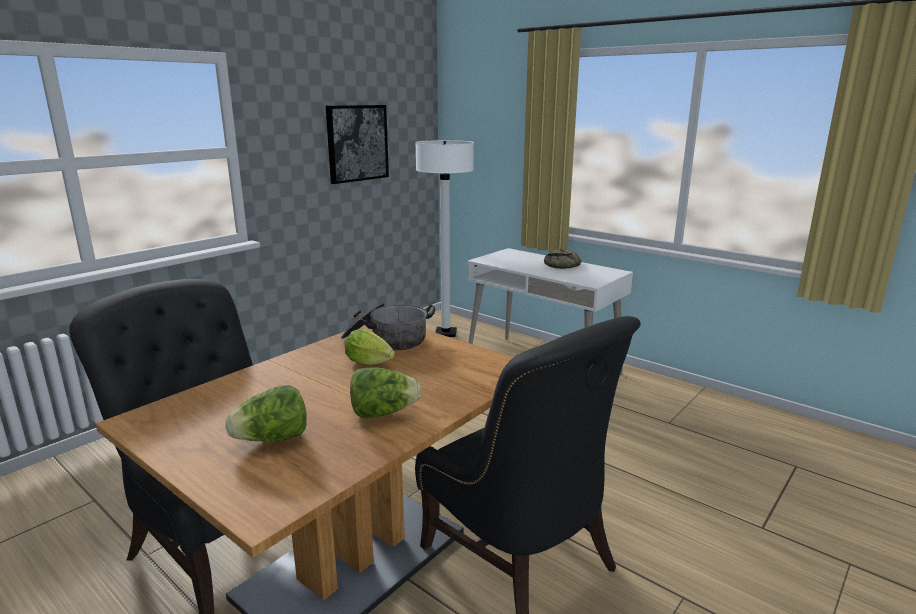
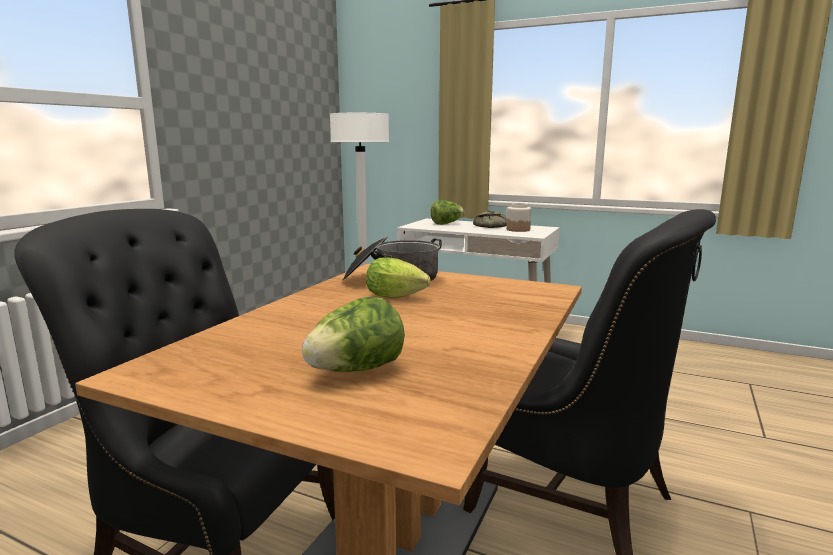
camera: 15 degrees left, 5 degrees down
(357, 143) = (270, 112): picture -> none
(383, 413) = (464, 334): lettuce -> lettuce (446, 223)
(583, 273) = (518, 229): none -> jar

